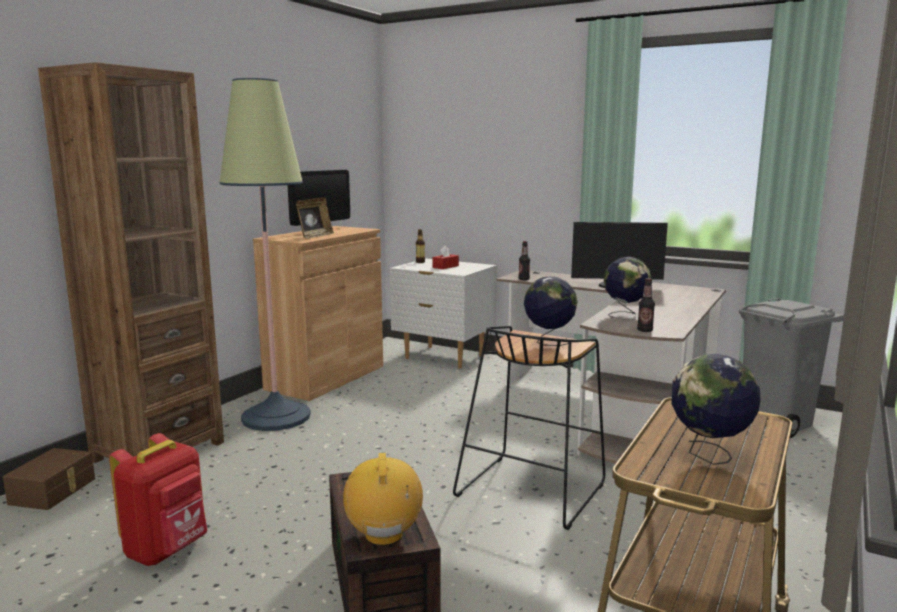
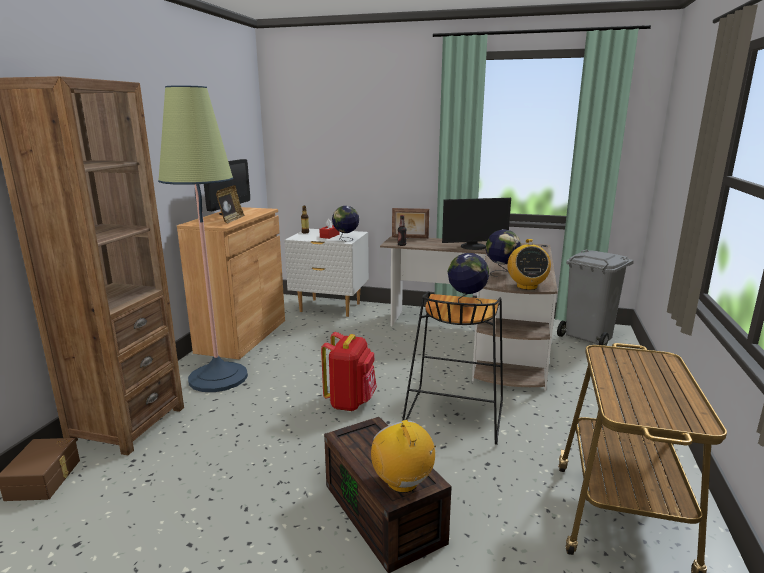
camera: 15 degrees left, 5 degrees up
(168, 550) = (188, 518): red backpack -> red backpack (350, 402)
(541, 272) = (410, 237): none -> picture frame
(645, 330) = (526, 286): bottle -> radio
(709, 455) = (653, 393): globe -> globe (346, 240)

